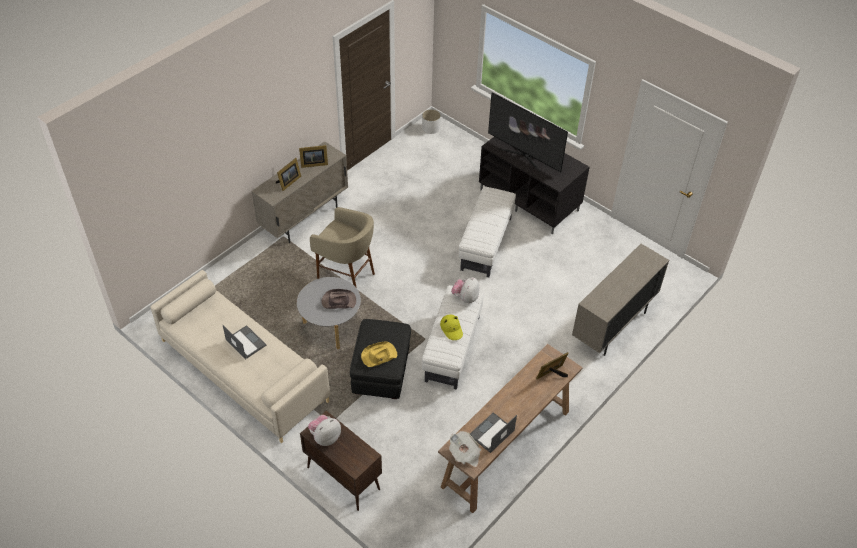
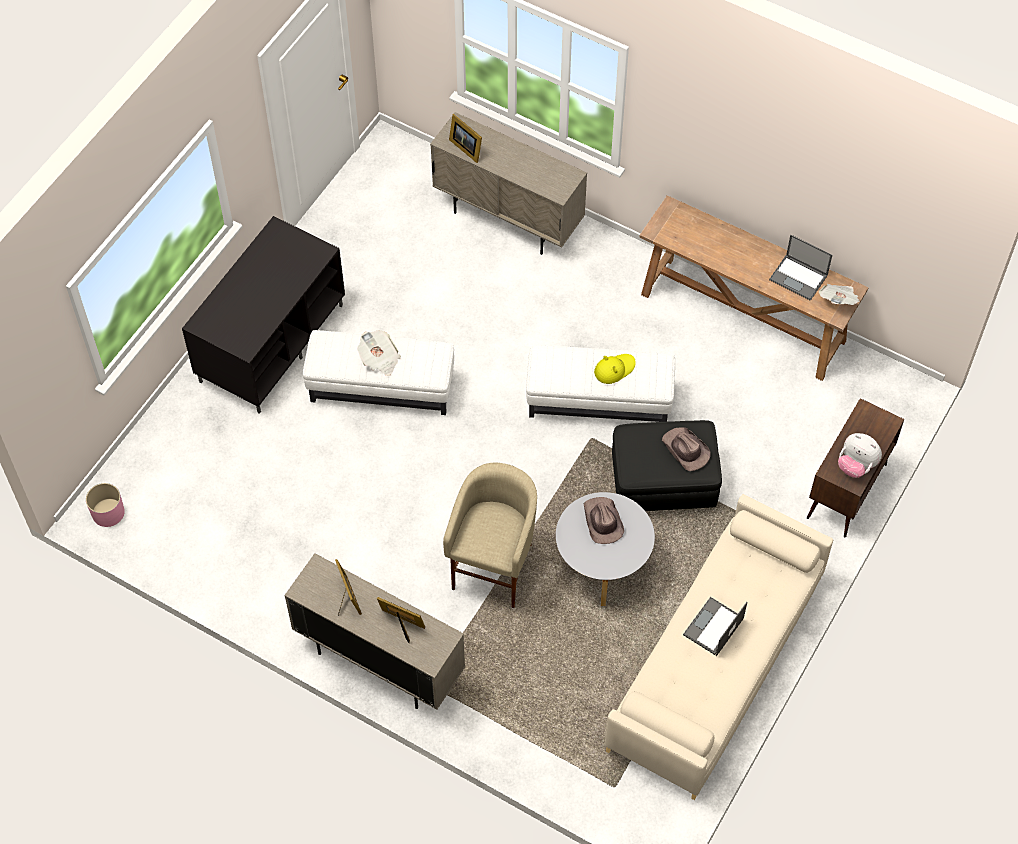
camera: 100 degrees left, 10 degrees up
(378, 355) = (685, 450): yellow hat -> brown hat
(430, 128) = (108, 512): white planter -> pink planter
(465, 298) = (550, 362): plush toy -> none
(485, 217) = (379, 359): none -> newspaper
(523, 156) = (263, 302): television -> none
(552, 374) = (688, 224): picture frame -> picture frame (466, 147)

